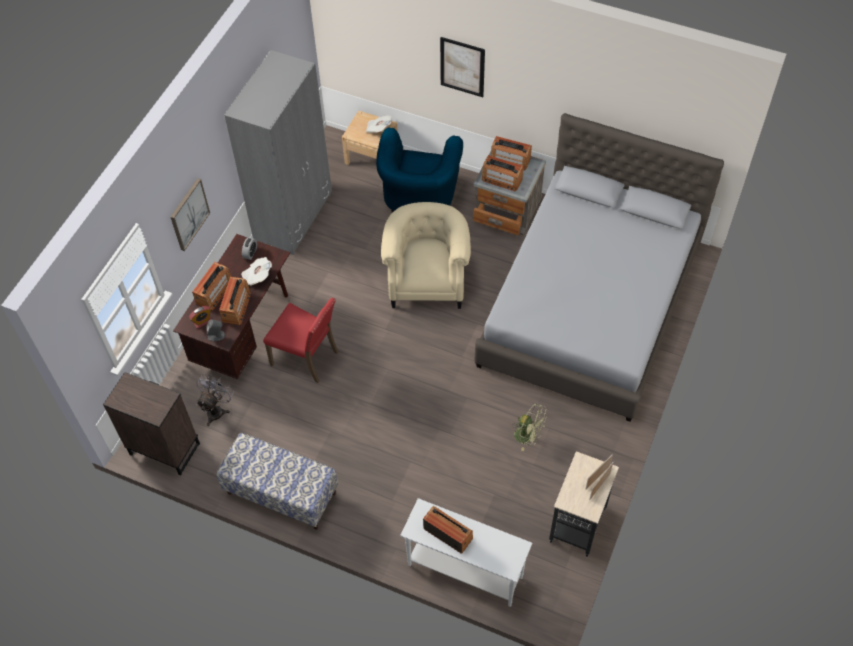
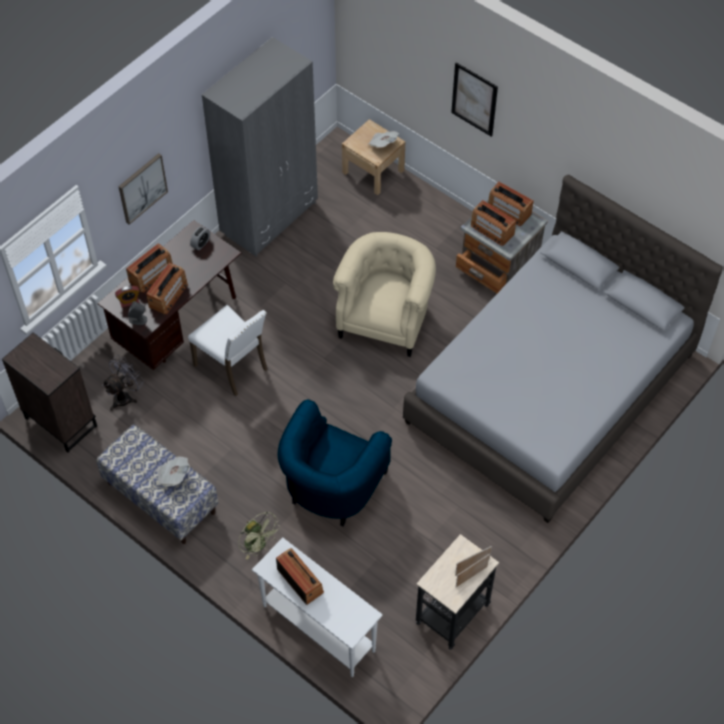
camera: 15 degrees right, 0 degrees up
(257, 276) = (199, 269): newspaper -> newspaper (173, 476)
(306, 357) = (233, 367): red chair -> white chair
(419, 200) = (407, 231): blue armchair -> blue armchair (333, 488)
(528, 436) = (433, 509): green fan -> green fan (259, 545)

